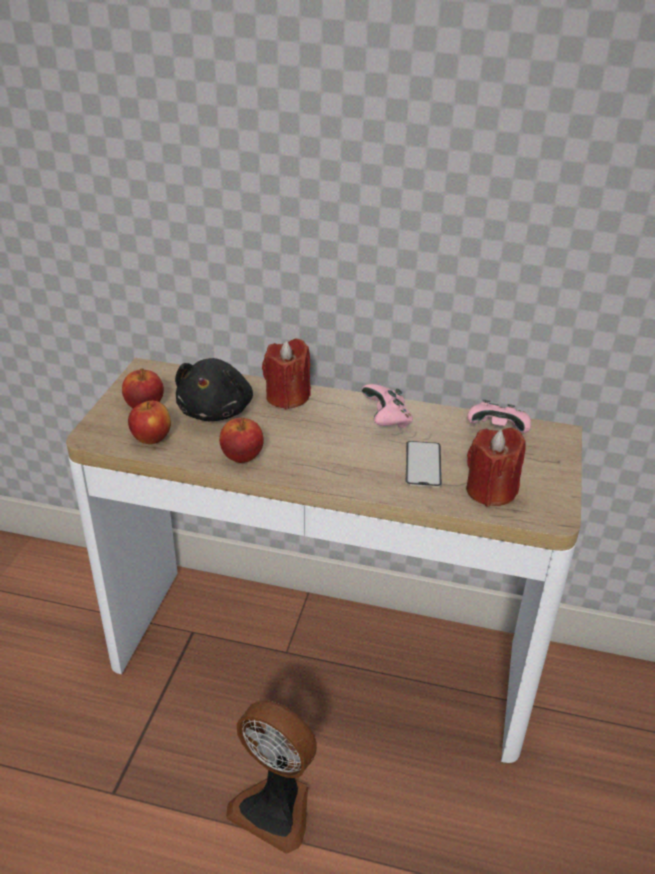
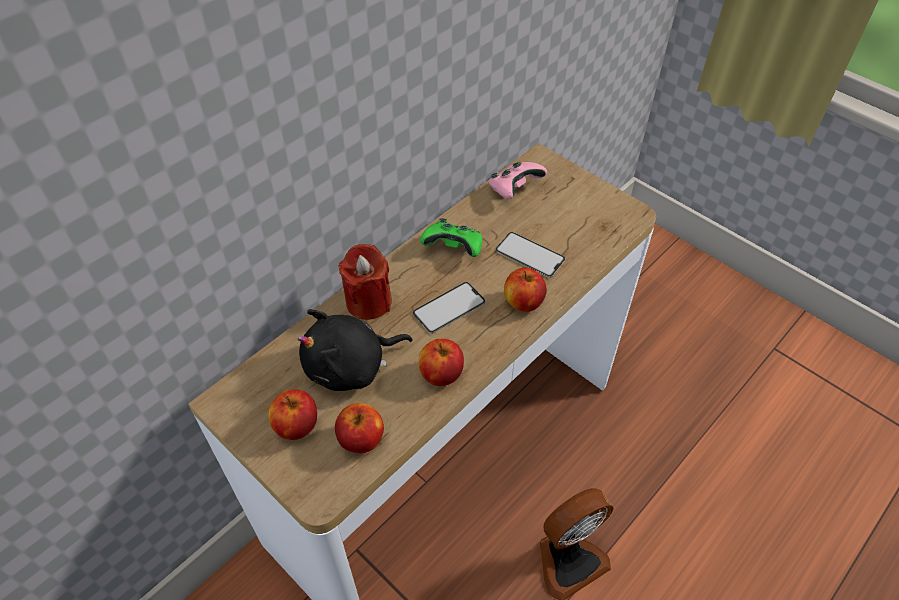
camera: 60 degrees left, 15 degrees up
(216, 411) = (351, 366): black plush toy -> black plush toy turned 120 degrees clockwise
(317, 438) = (449, 308): none -> phone
(360, 477) = (523, 303): none -> apple
(386, 420) = (454, 249): pink game controller -> green game controller
(491, 491) = (585, 232): red candle -> none

